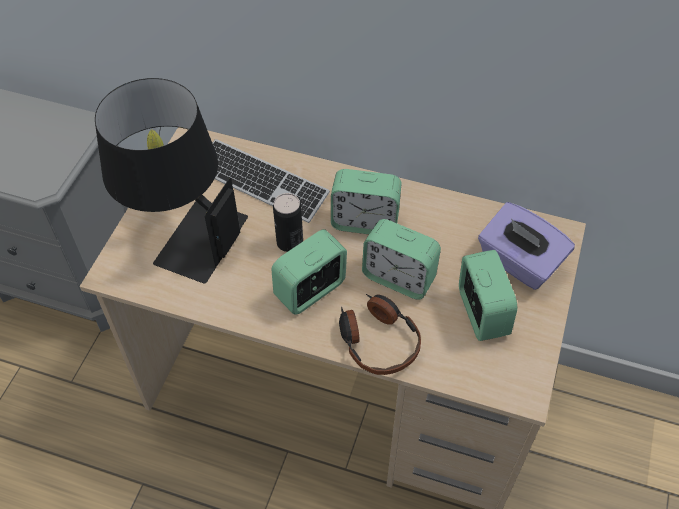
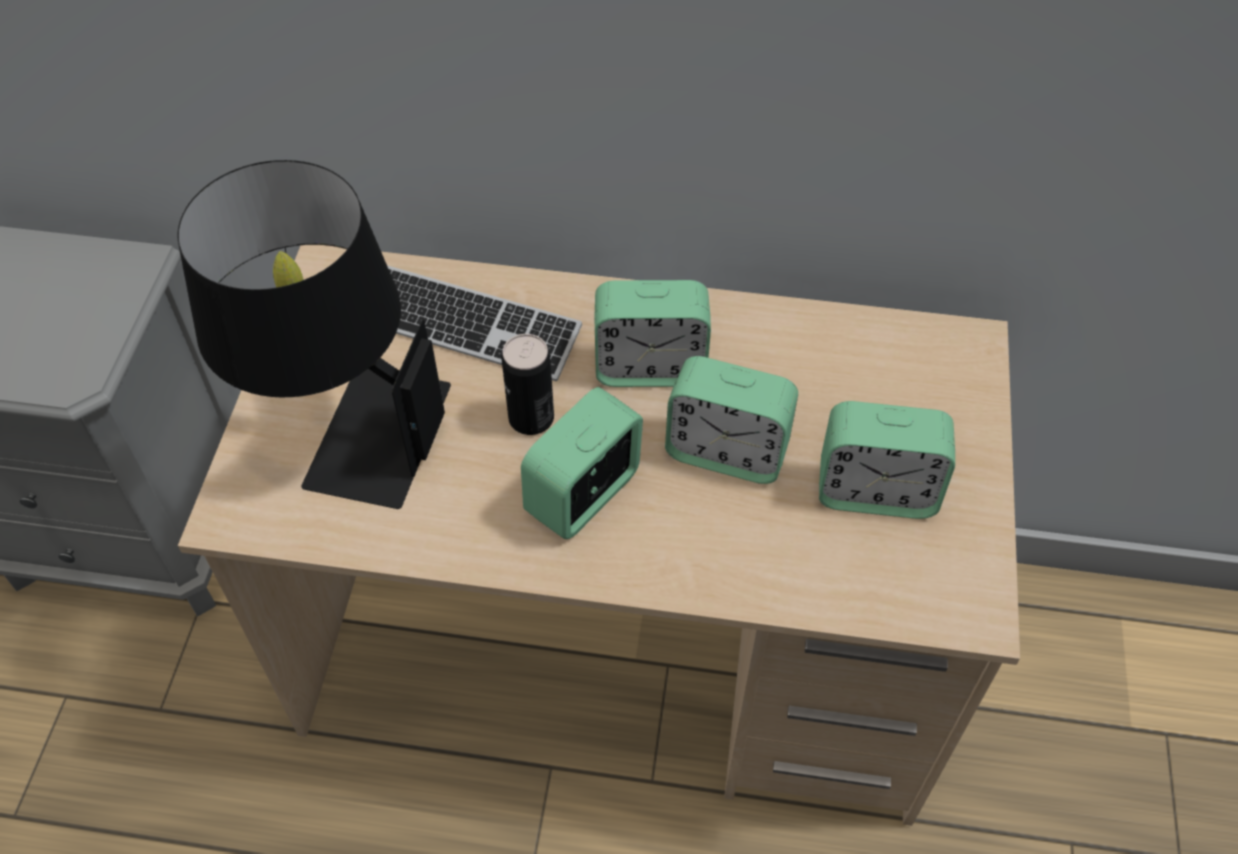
camera: 10 degrees left, 0 degrees up
(377, 340) = (714, 562): headphones -> none
(482, 313) = (876, 491): alarm clock -> alarm clock turned 120 degrees clockwise
(519, 262) = (916, 399): purple tissue box -> none

